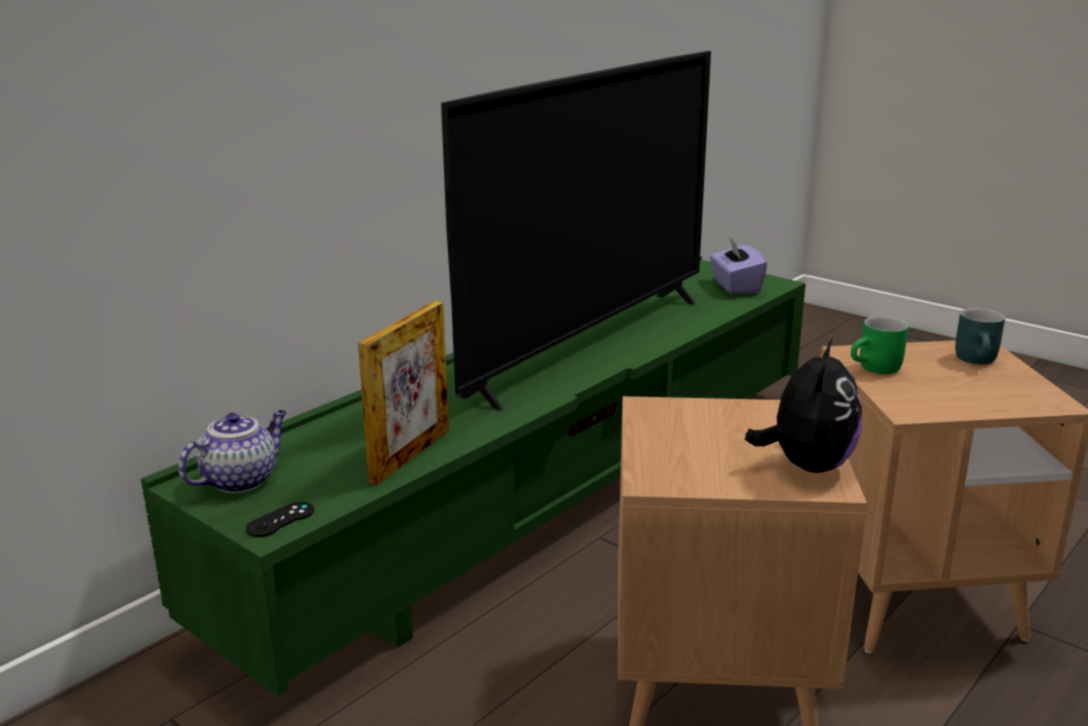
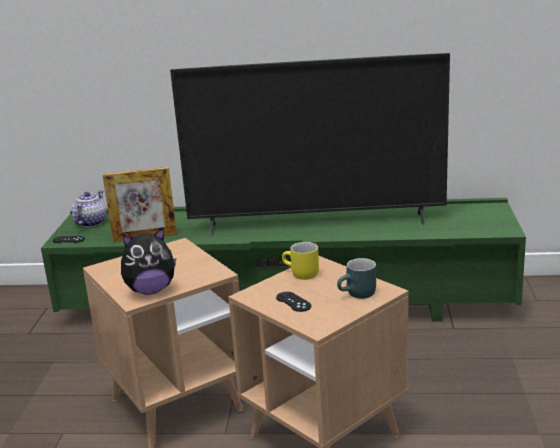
camera: 55 degrees right, 0 degrees up
(241, 480) = (91, 222): teapot -> teapot turned 75 degrees counterclockwise
(735, 286) = (476, 223): purple tissue box -> none
(876, 369) = (300, 274): green mug -> yellow mug
(962, 395) = (293, 302): none -> black game controller

